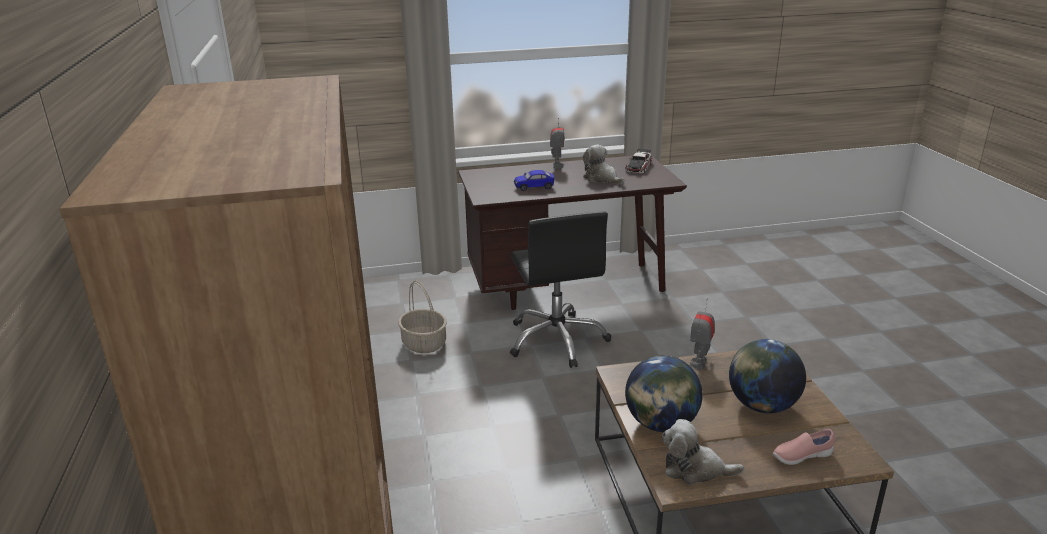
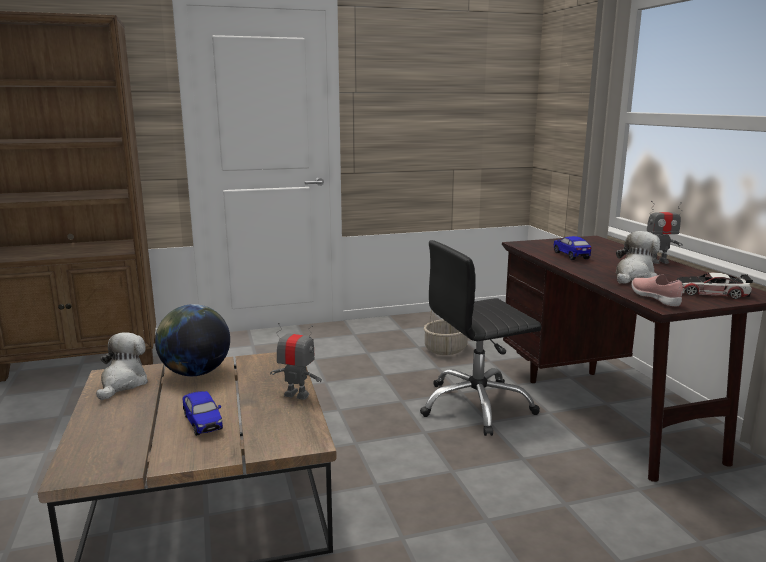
camera: 85 degrees right, 10 degrees down
(762, 405) = (203, 423): globe -> toy car
(801, 456) = (104, 435): pink shoe -> pink shoe (655, 299)

